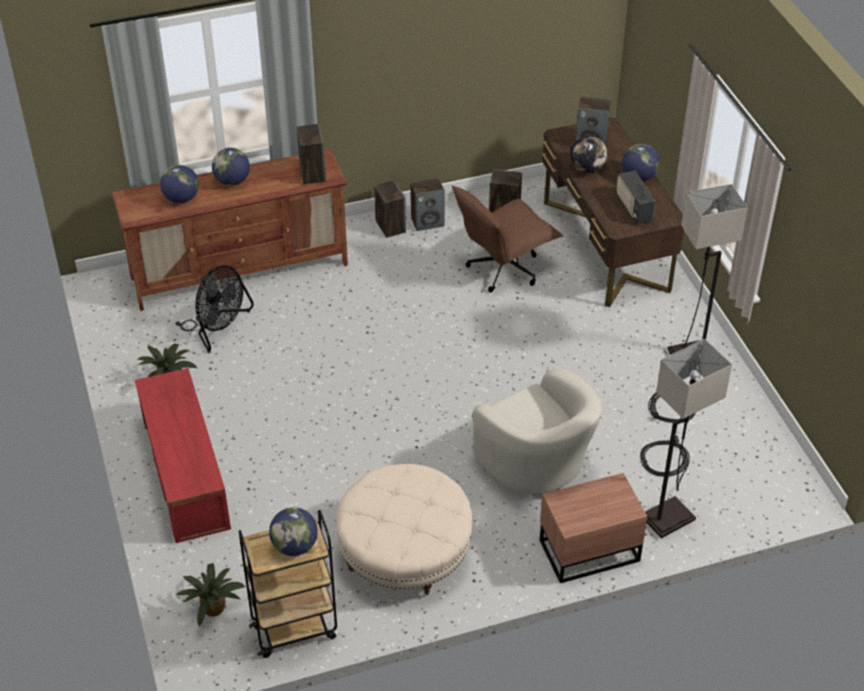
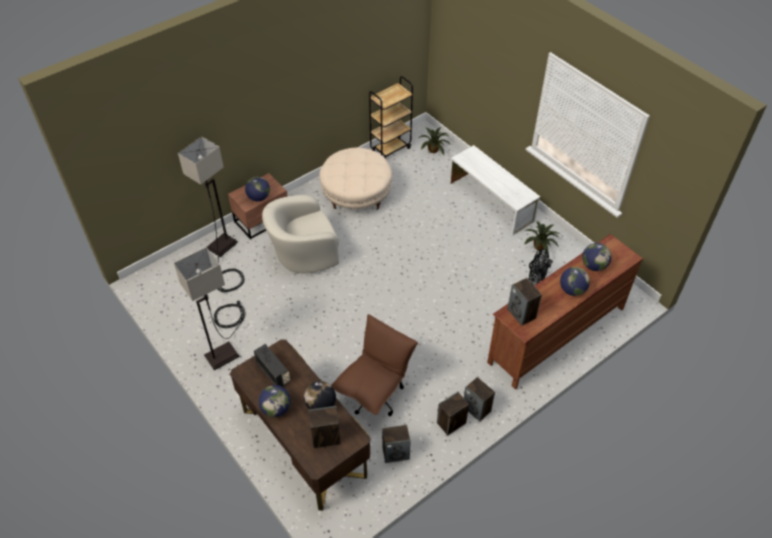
camera: 160 degrees right, 5 degrees up
(183, 472) = (492, 201): red bench -> white bench
(295, 546) = (386, 97): globe -> globe (259, 197)
(535, 466) = (304, 255): beige armchair -> beige armchair turned 60 degrees counterclockwise

